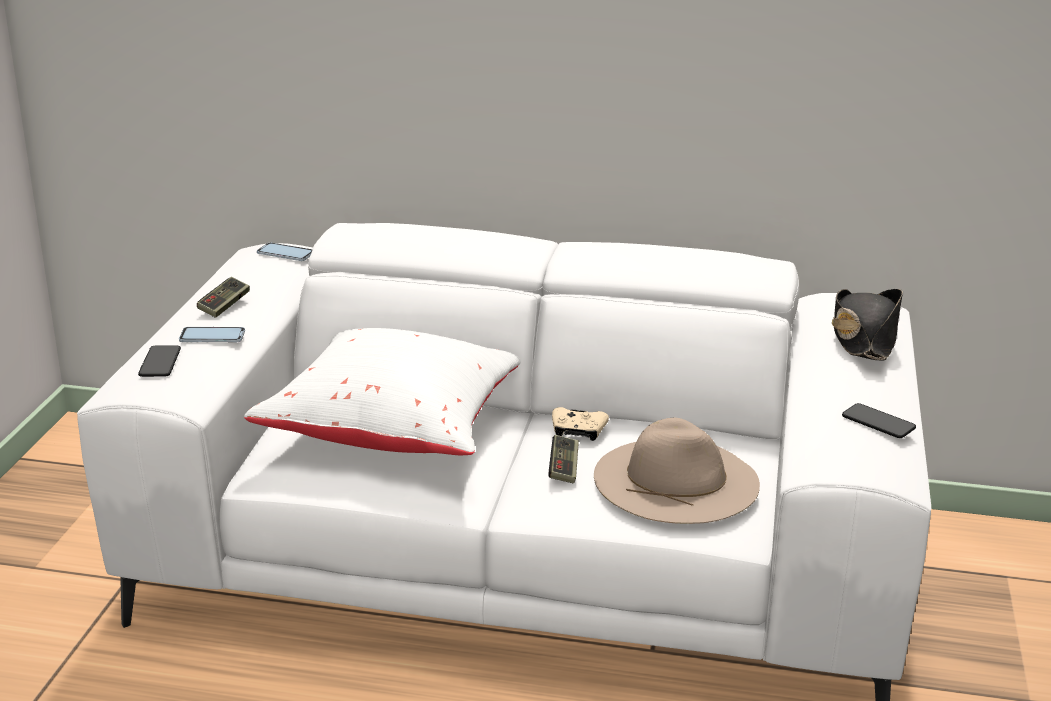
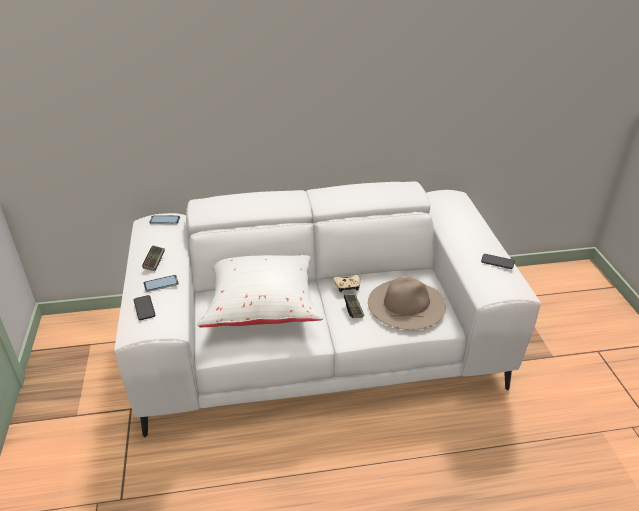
camera: 20 degrees left, 10 degrees up
(864, 337) = (462, 214): black hat -> none

